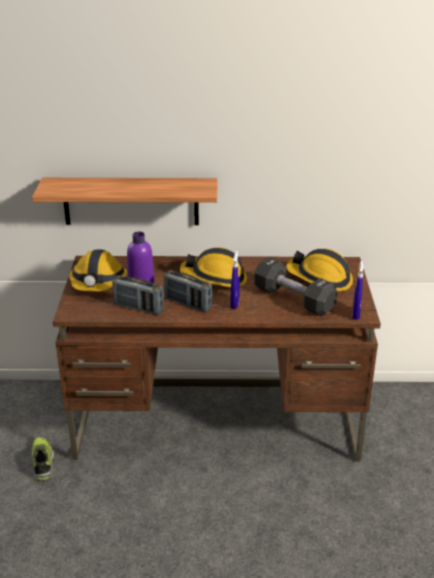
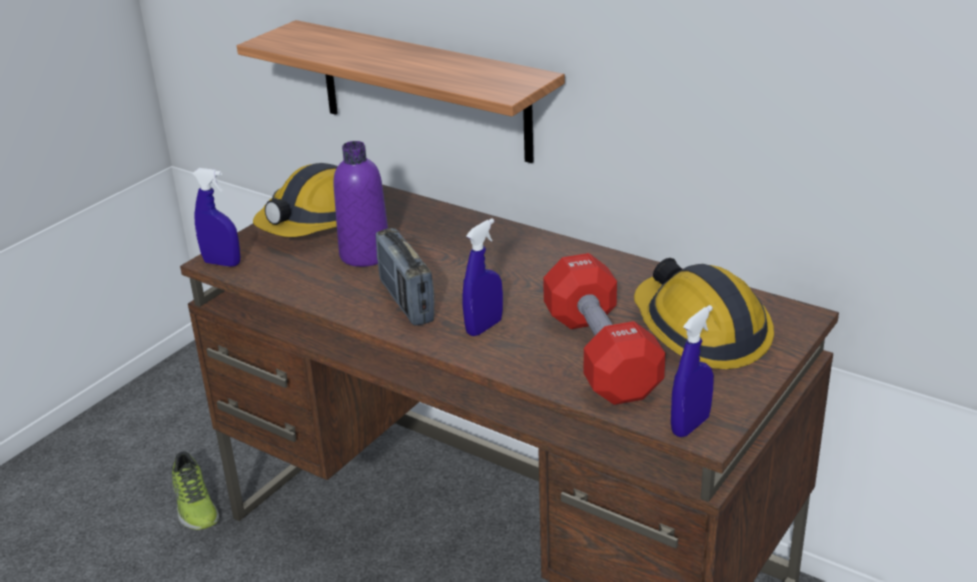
camera: 35 degrees right, 0 degrees up
(43, 462) = (194, 504): shoe -> shoe turned 135 degrees clockwise
(74, 314) = (222, 263): none -> blue spray bottle
(138, 308) = (323, 284): radio -> none
(214, 278) = (506, 271): hard hat -> none
(293, 299) = (600, 354): black dumbbell -> red dumbbell

